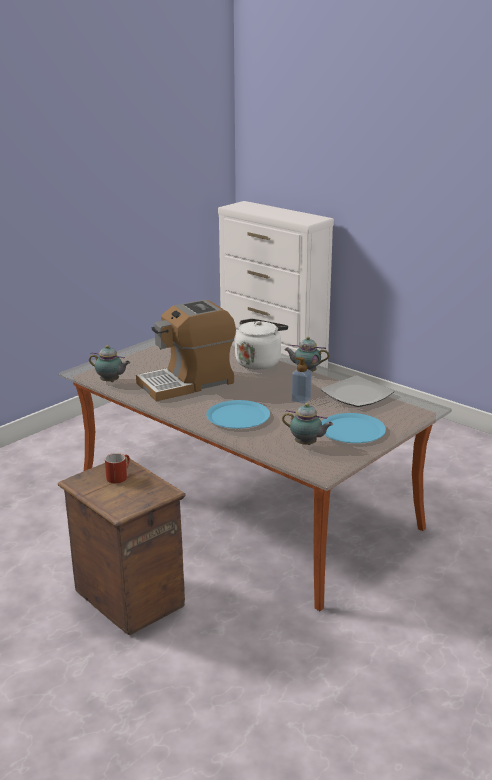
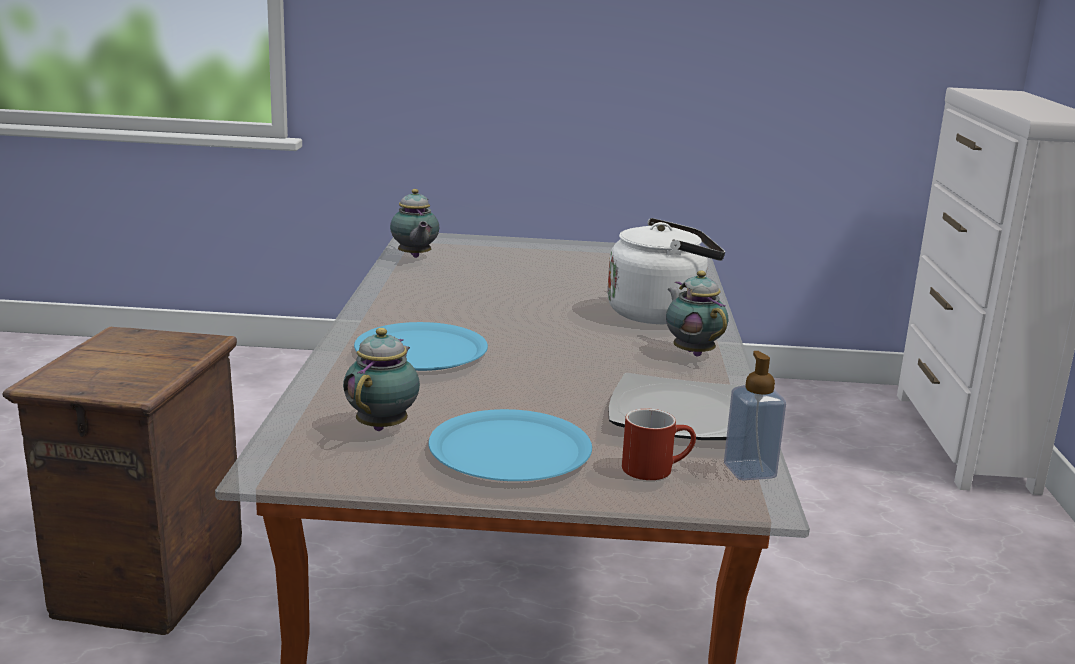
camera: 50 degrees right, 5 degrees down
(119, 476) = (157, 351): red mug -> red mug (656, 468)
(187, 383) = (489, 293): coffee machine -> none
(301, 400) = (569, 376): soap dispenser -> soap dispenser (749, 471)
(307, 444) = (384, 426): teapot -> teapot turned 150 degrees counterclockwise

